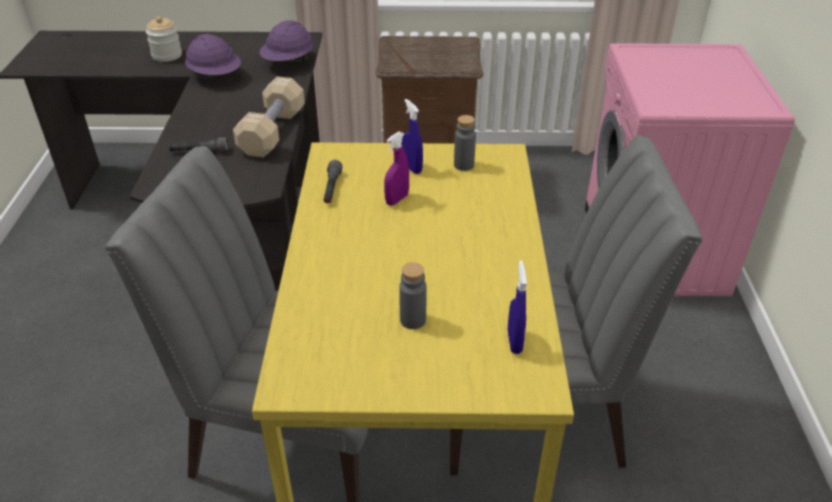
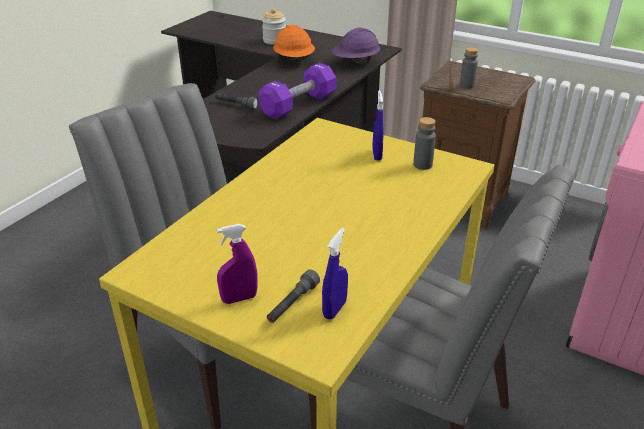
camera: 30 degrees right, 5 degrees down
(216, 76) = (294, 60): purple hard hat -> orange hard hat
(272, 132) = (298, 105): beige dumbbell -> purple dumbbell
(332, 188) = (300, 152): grey flashlight -> grey flashlight (292, 304)
(397, 199) = (342, 173): purple spray bottle -> purple spray bottle (239, 298)
(413, 320) = (269, 262): grey bottle -> grey bottle (466, 86)

